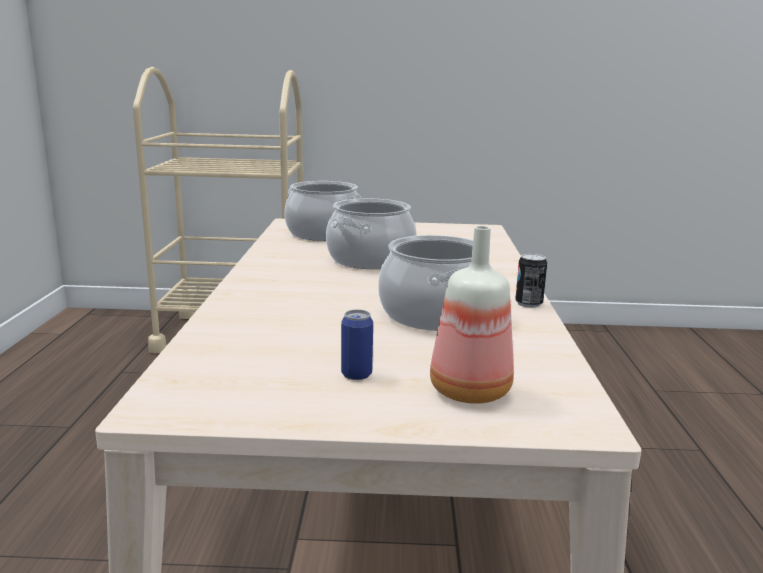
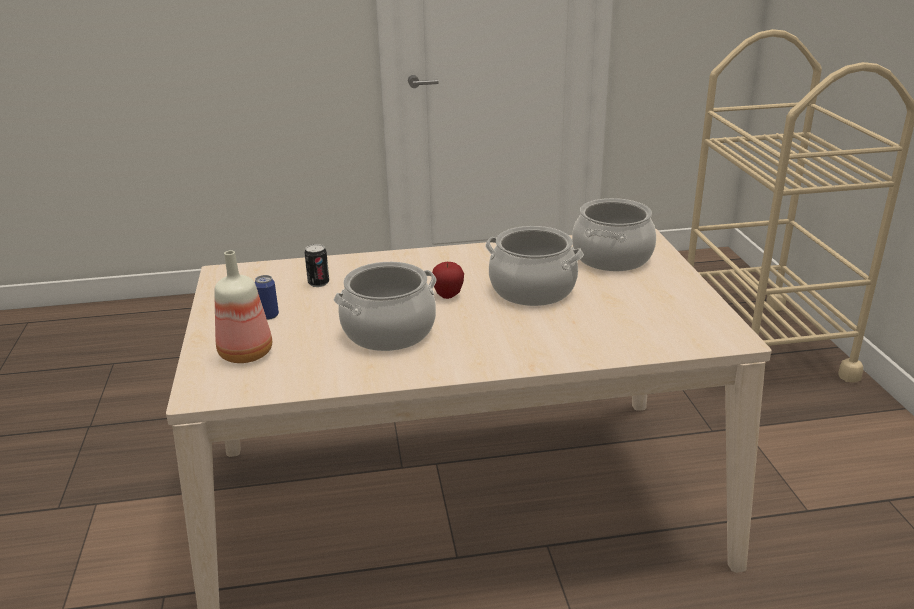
camera: 80 degrees right, 10 degrees up
(361, 286) = (448, 296): none -> apple
(528, 304) = (435, 373): can -> can (318, 283)

